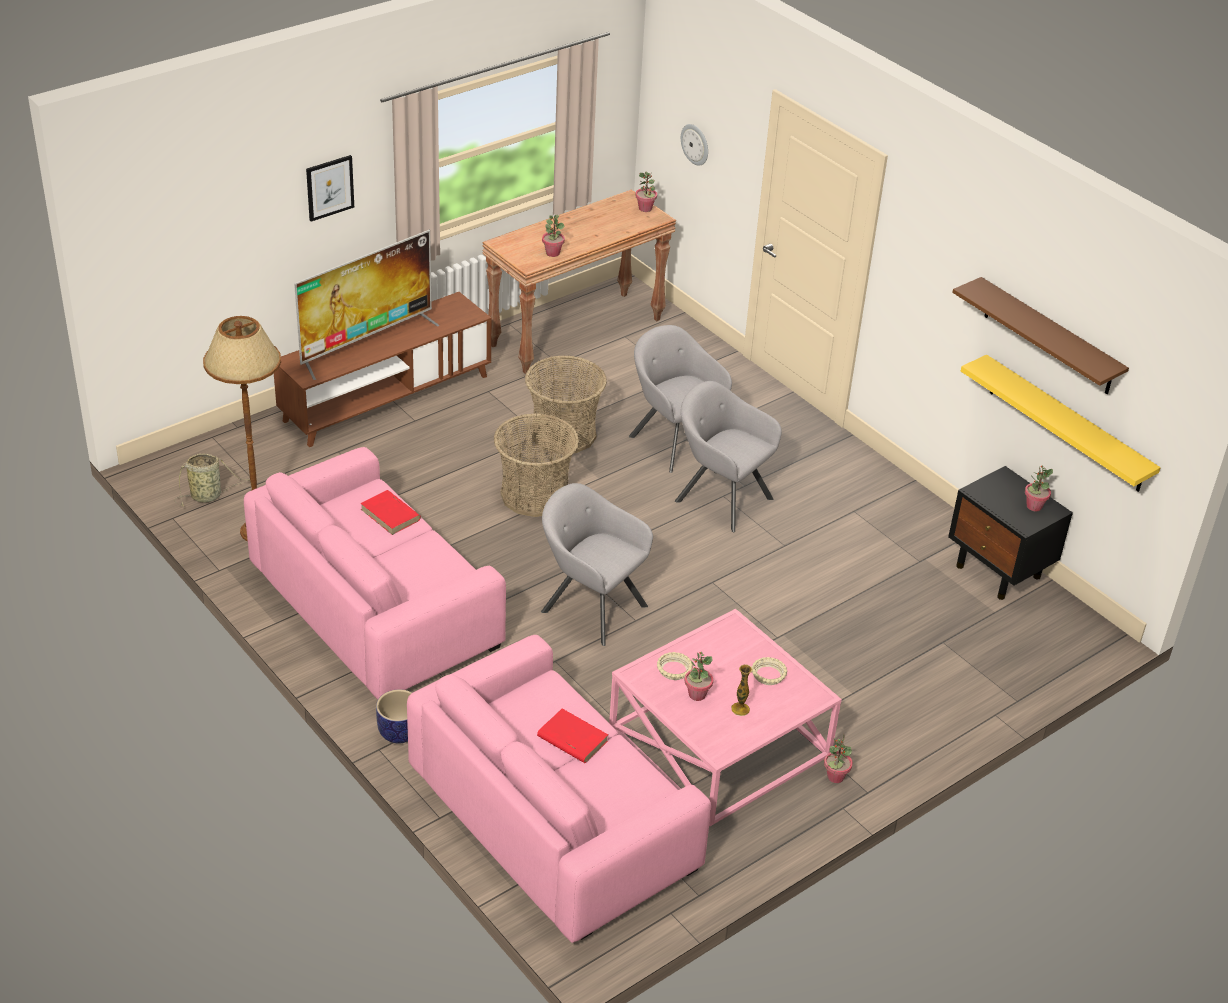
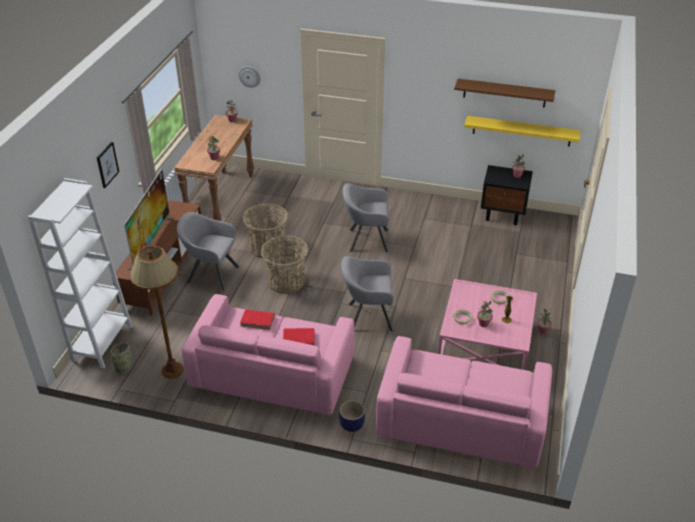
camera: 35 degrees left, 0 degrees up
(214, 450) = (102, 343): none -> white bookcase
(572, 739) = (458, 374): red book -> red book (298, 339)
(673, 440) = (318, 226): grey armchair -> grey armchair (211, 274)

